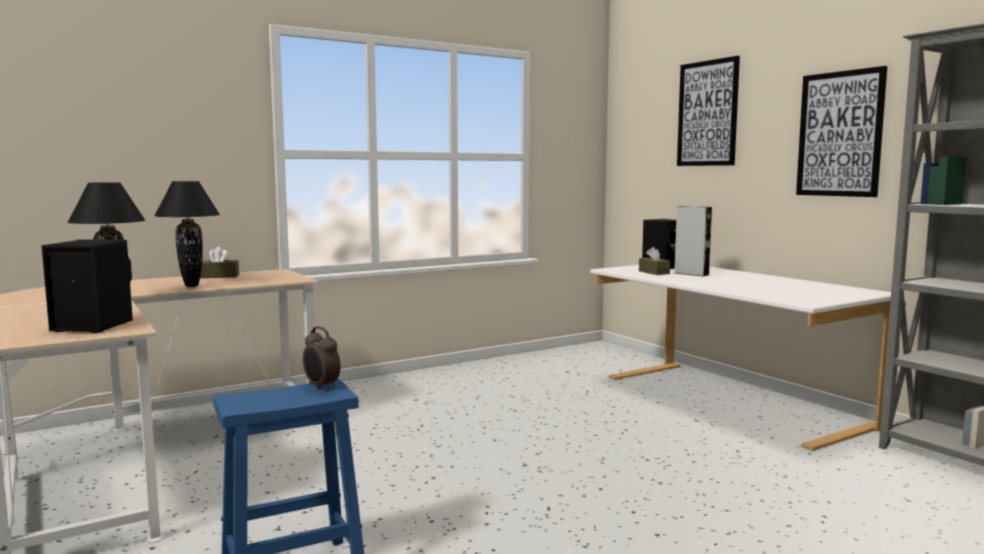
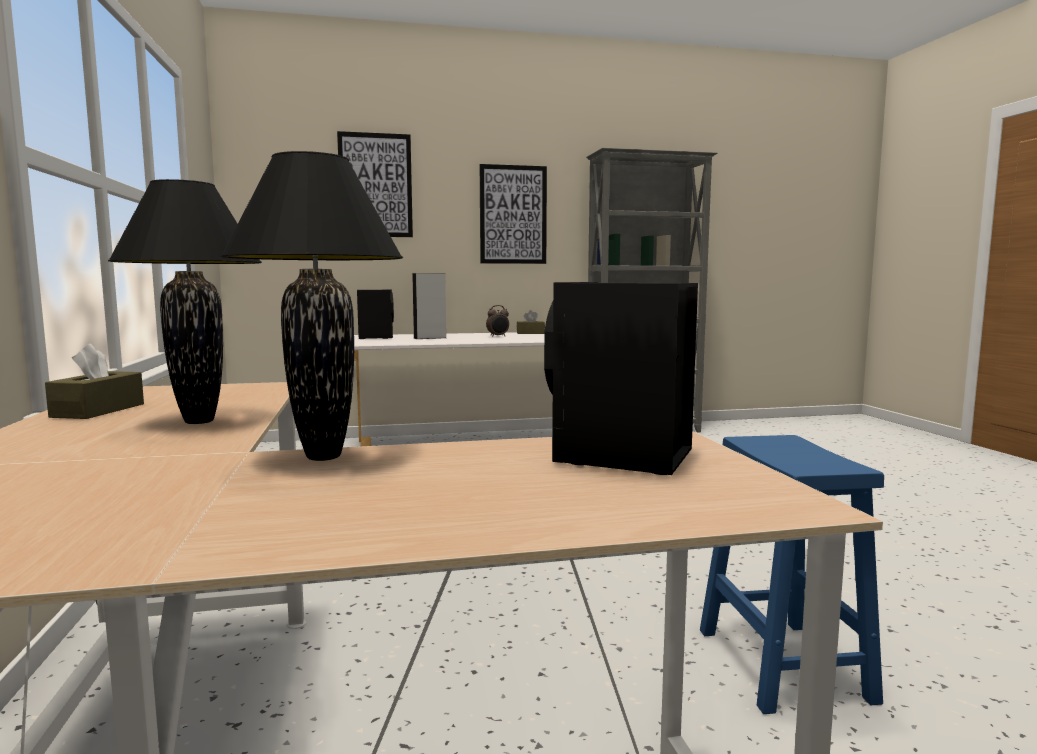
camera: 70 degrees left, 0 degrees up
(321, 387) = (761, 441): alarm clock -> alarm clock (498, 336)
(654, 272) = (403, 340): brown tissue box -> brown tissue box (530, 333)

